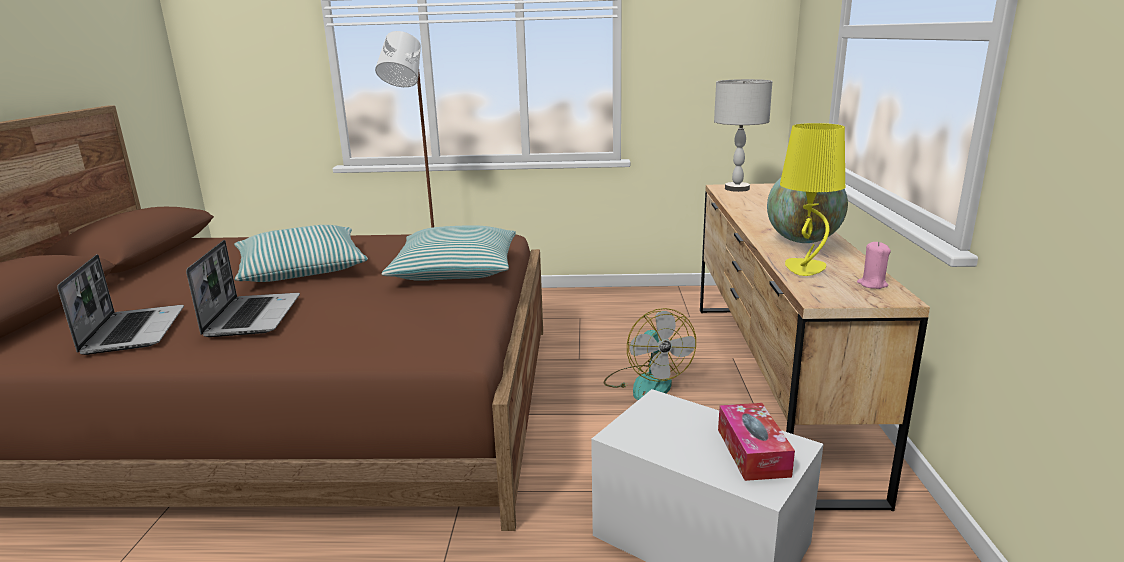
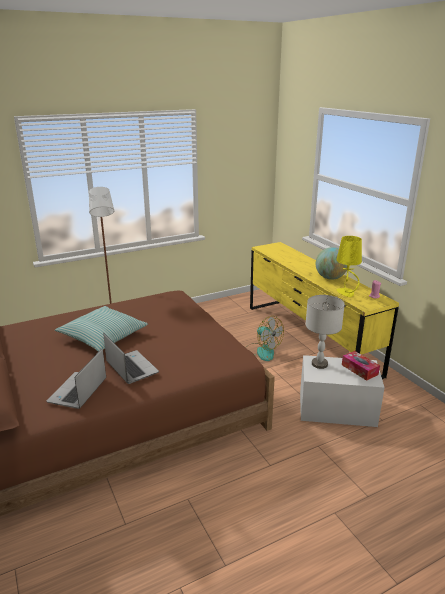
camera: 30 degrees left, 5 degrees up
(133, 331) = (78, 391): laptop -> laptop turned 120 degrees counterclockwise
(455, 269) = (185, 319): pillow -> none
(737, 189) = (269, 248): grey table lamp -> grey table lamp (319, 364)
(770, 383) = (309, 339): brown dresser -> yellow dresser

